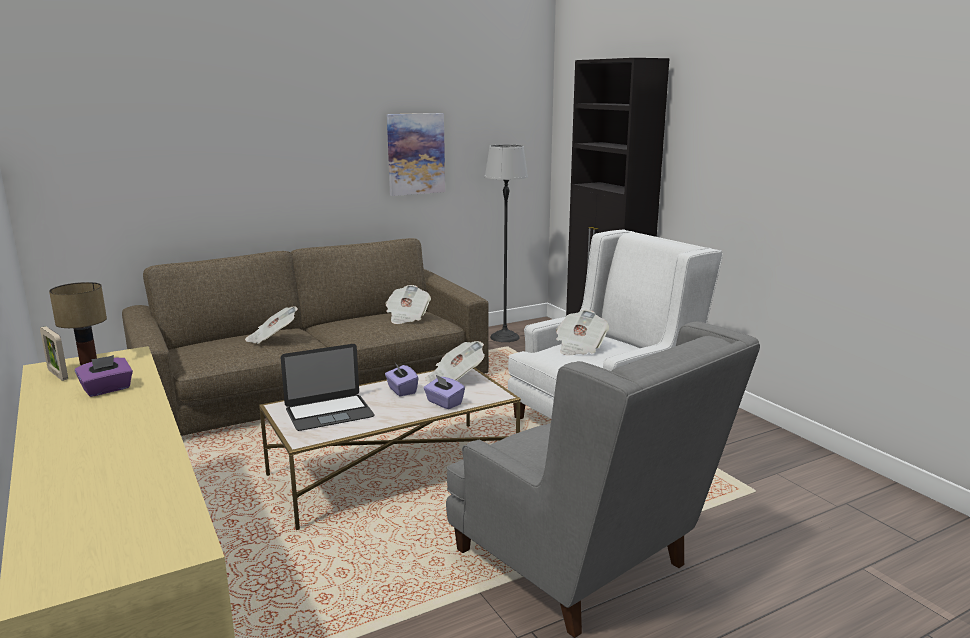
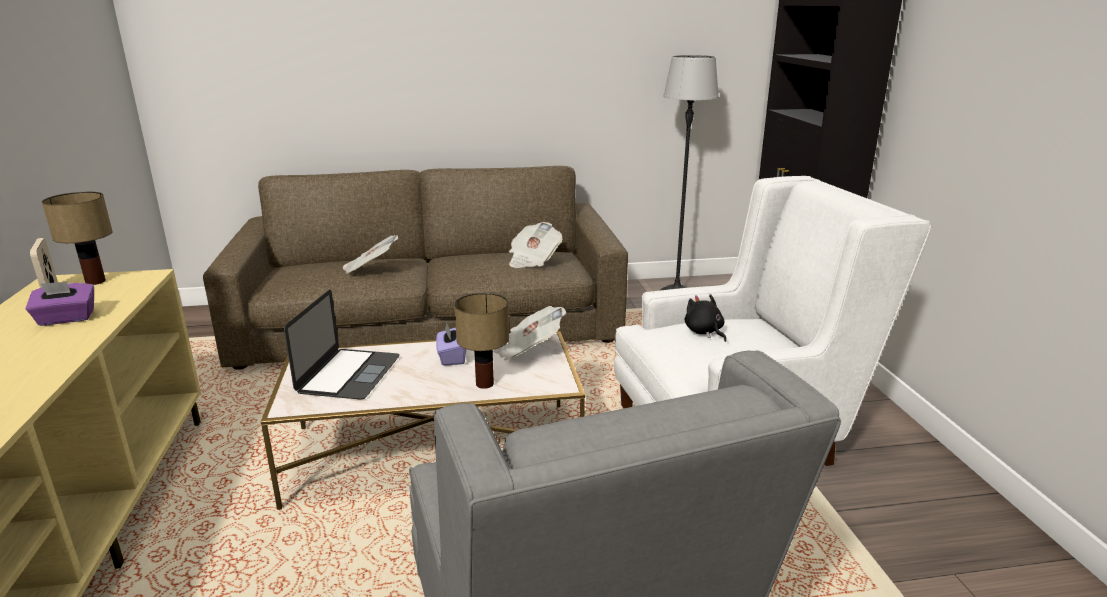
camera: 20 degrees right, 5 degrees up
(329, 412) = (349, 374): laptop -> laptop turned 75 degrees counterclockwise
(415, 154) = (582, 64): picture -> none
(444, 403) = (485, 384): purple tissue box -> table lamp
(579, 347) = (704, 332): newspaper -> black plush toy

